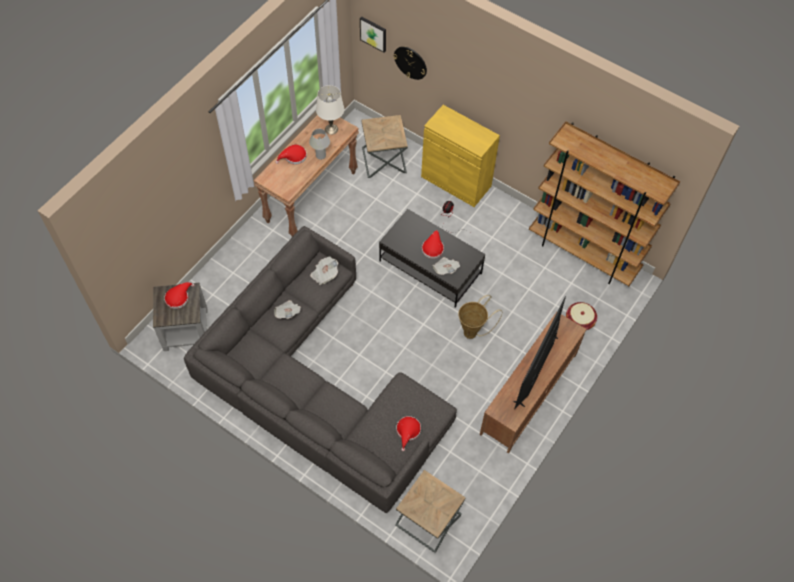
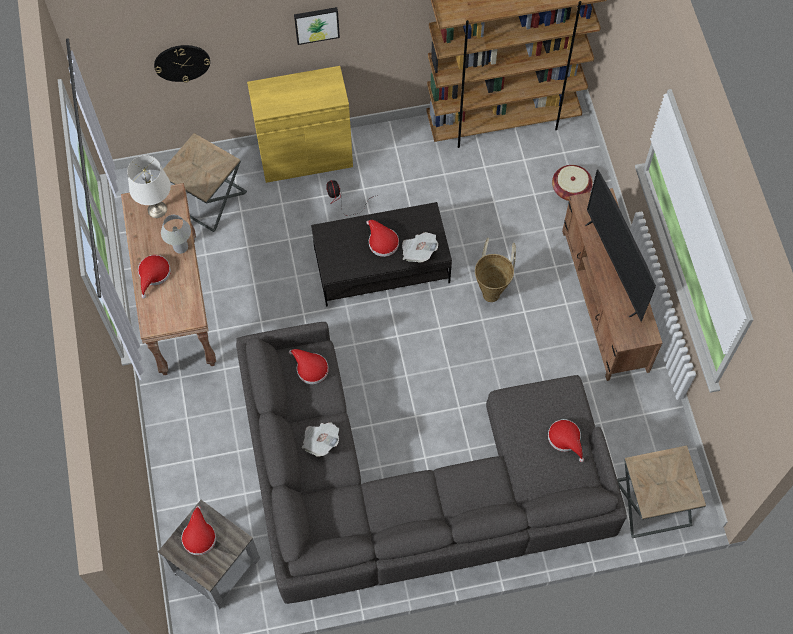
camera: 45 degrees left, 5 degrees up
(324, 274) = (310, 368): newspaper -> red hat
(373, 33) = (113, 62): picture -> picture (316, 24)

